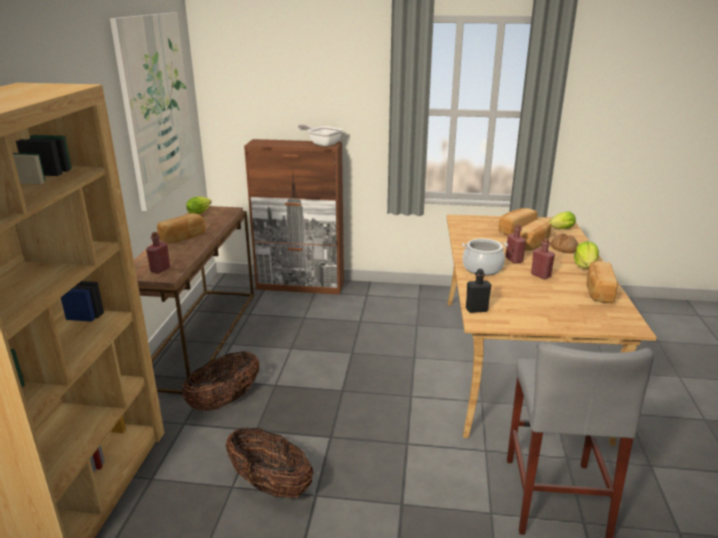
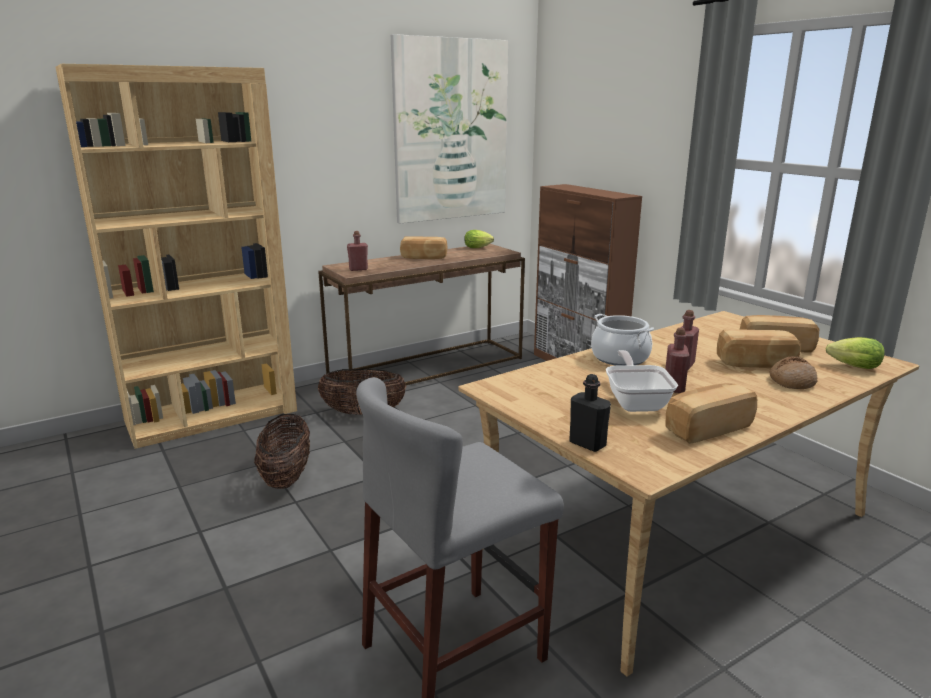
camera: 50 degrees right, 5 degrees down
(322, 143) = (615, 194): frying pan -> frying pan (636, 402)
(476, 309) = (512, 379): black bottle -> black bottle (587, 444)
(585, 266) = (769, 405): lettuce -> none

